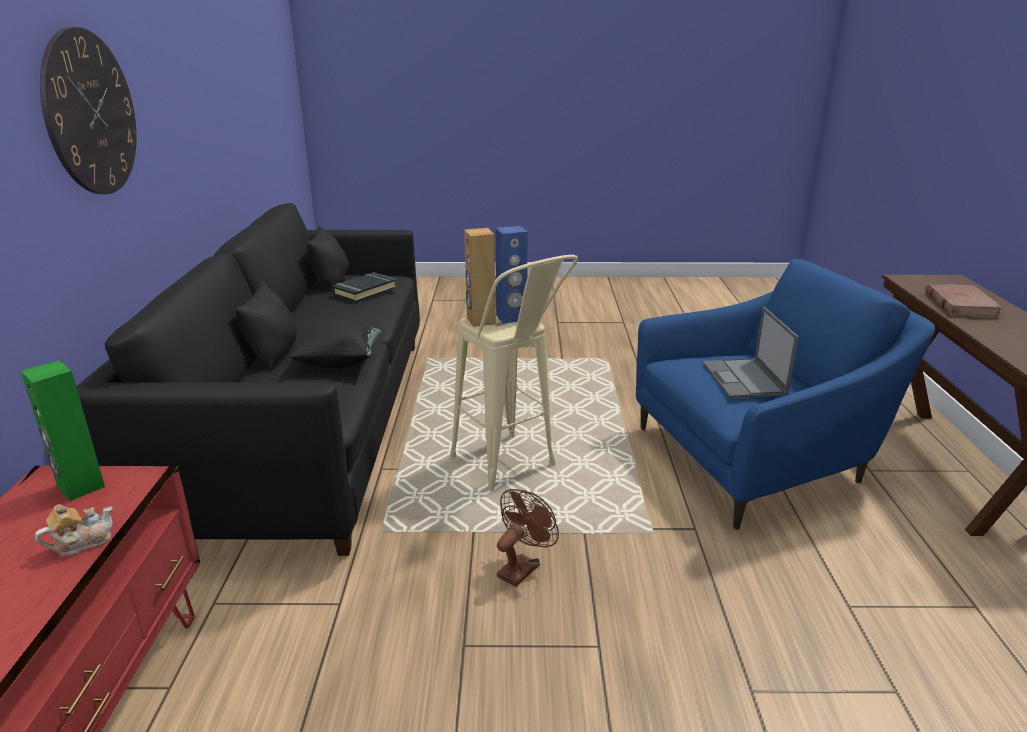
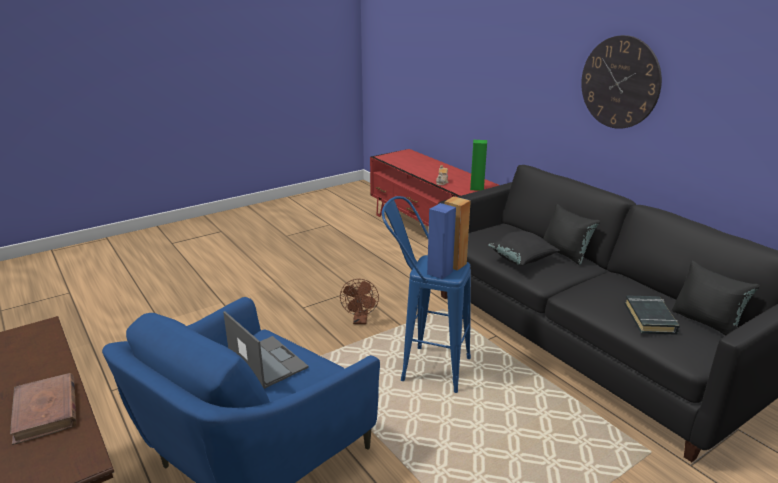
camera: 145 degrees right, 0 degrees up
(511, 469) = (424, 366): beige stool -> blue stool

